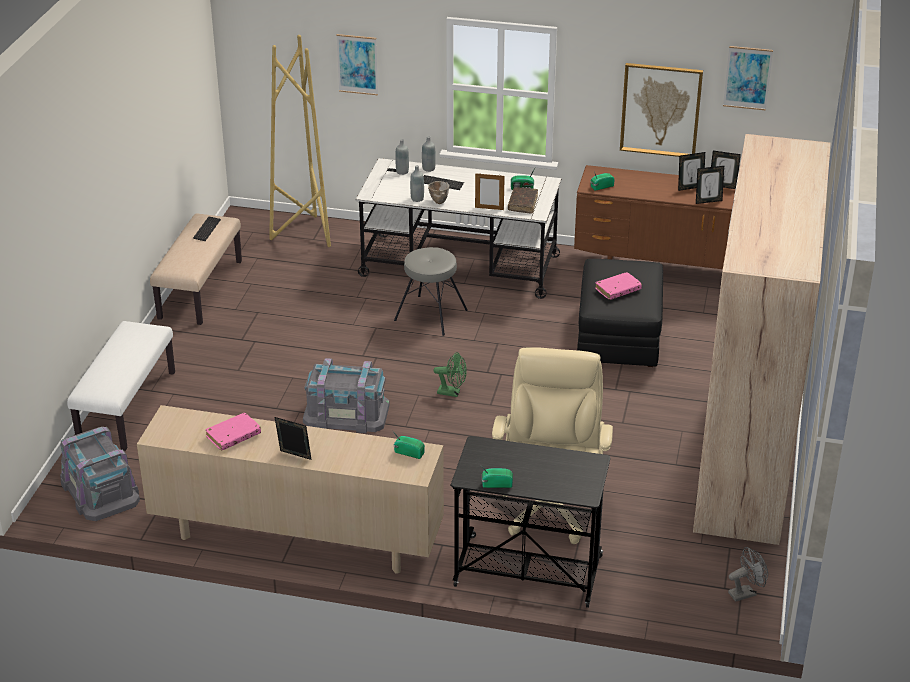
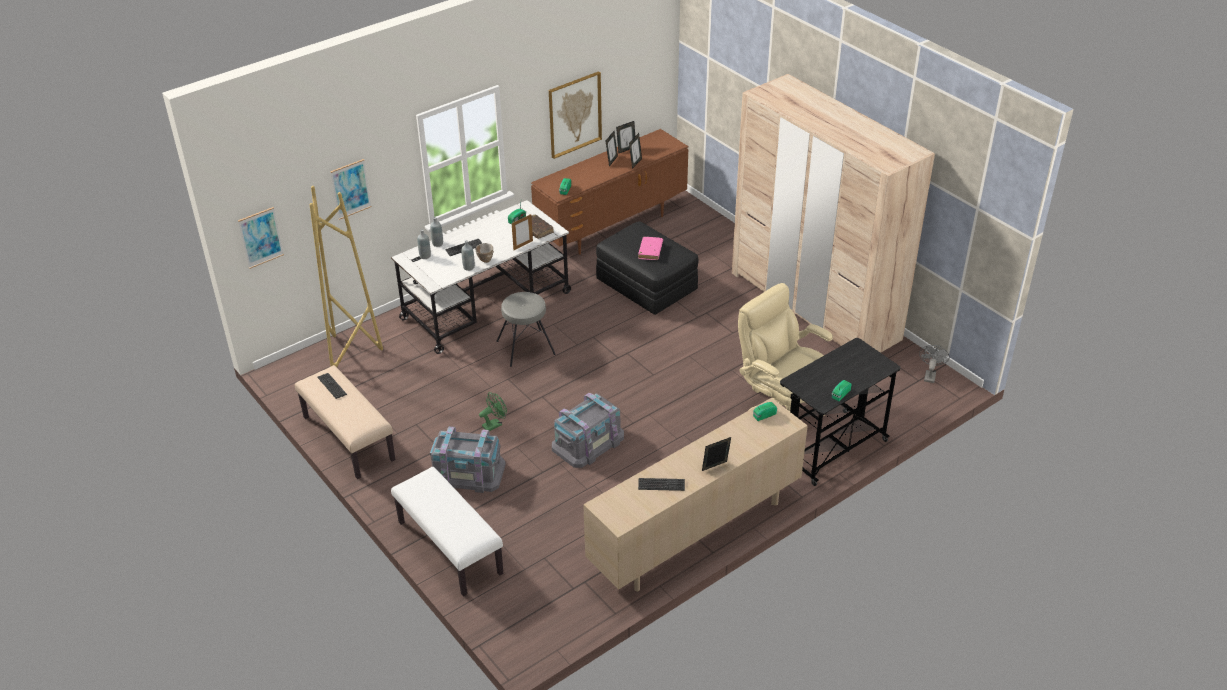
camera: 50 degrees left, 5 degrees up
(99, 489) = (533, 609): grey storage box -> grey storage box (467, 473)
(233, 436) = (661, 485): pink book -> keyboard
(452, 392) = (621, 383): green fan -> green fan (494, 424)
(747, 78) = (626, 63): picture -> picture (261, 237)

